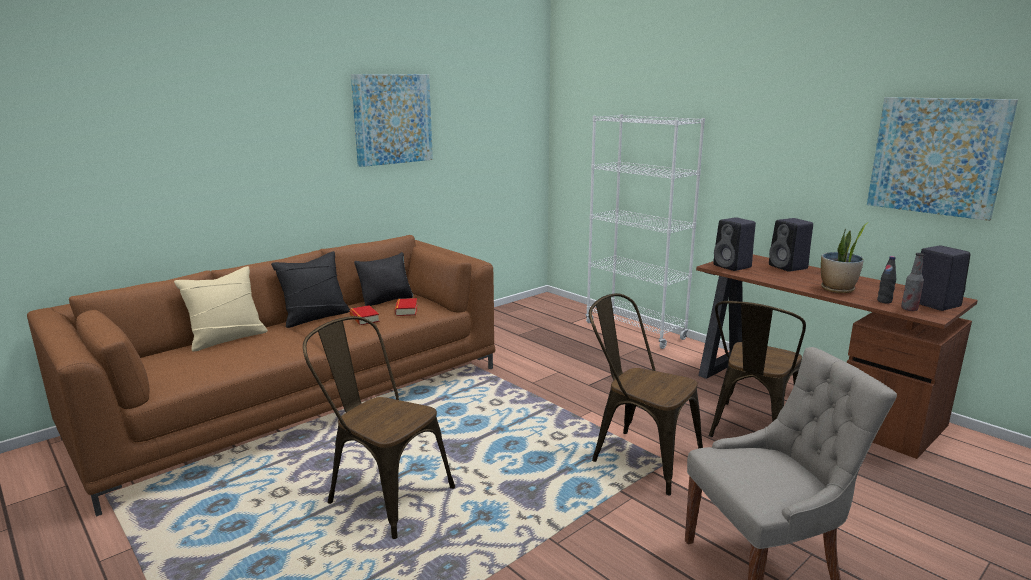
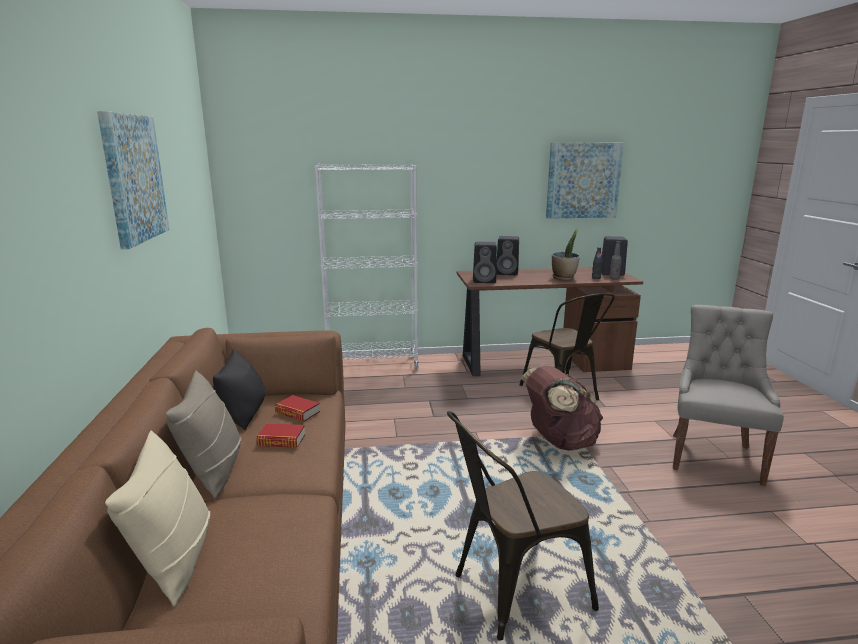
camera: 55 degrees left, 0 degrees up
(315, 317) = (213, 470): black pillow -> beige pillow
(638, 456) = (559, 442): brown chair -> brown backpack

